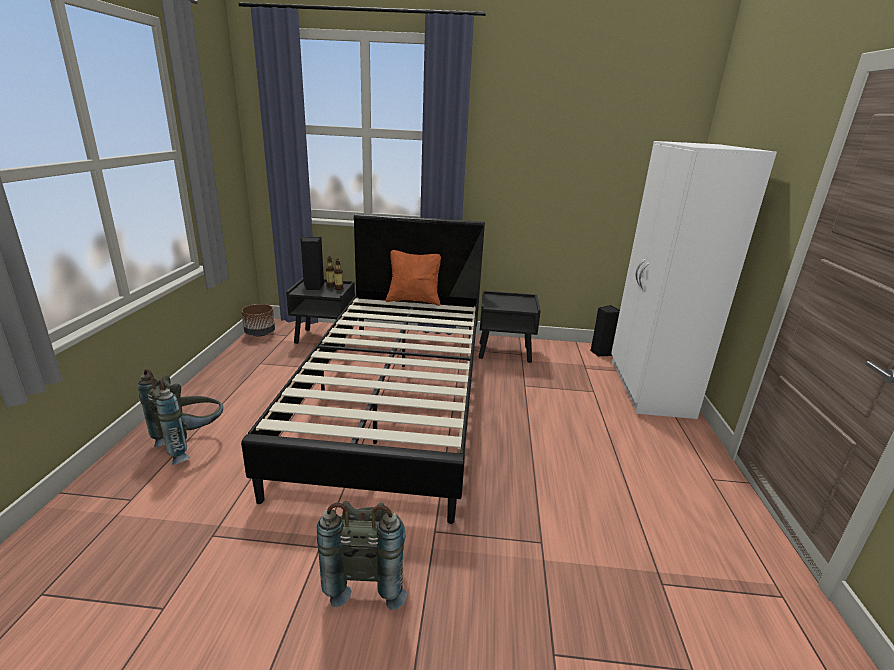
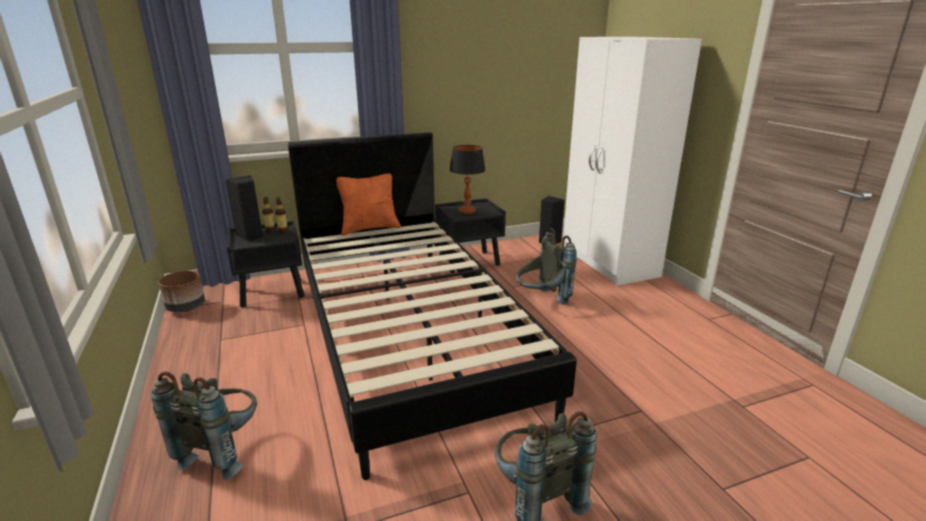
camera: 25 degrees left, 0 degrees up
(505, 303) = (467, 212): none -> table lamp
(540, 406) = (541, 300): none -> grey backpack

